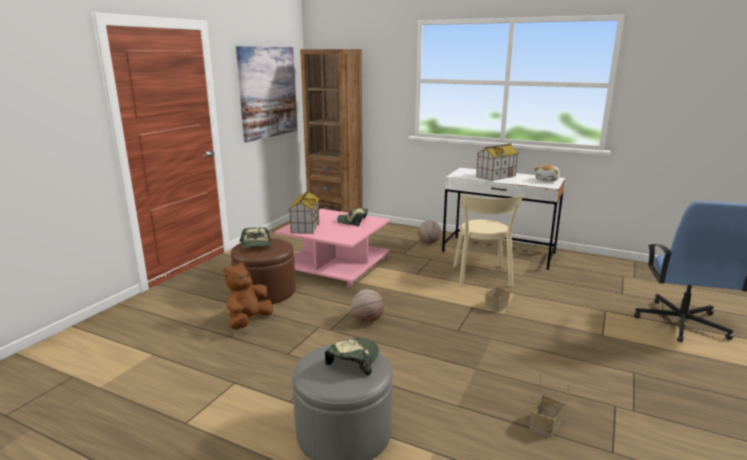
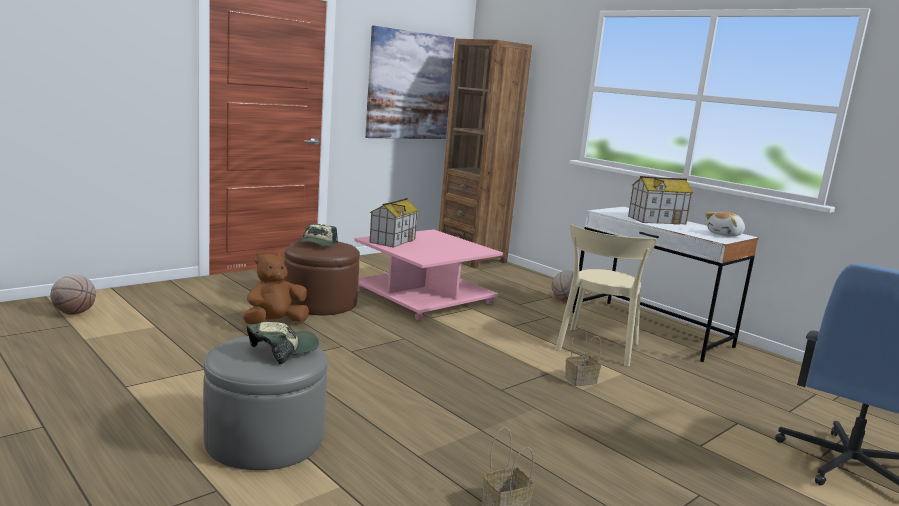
camera: 20 degrees right, 5 degrees down
(353, 221) = (453, 246): cap -> none
(367, 320) = (403, 353): basketball -> basketball (74, 313)

